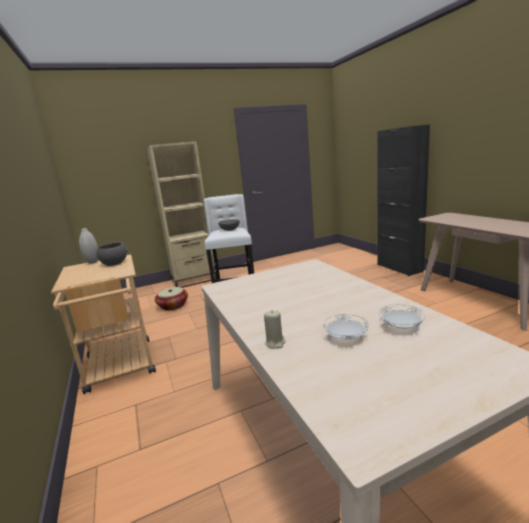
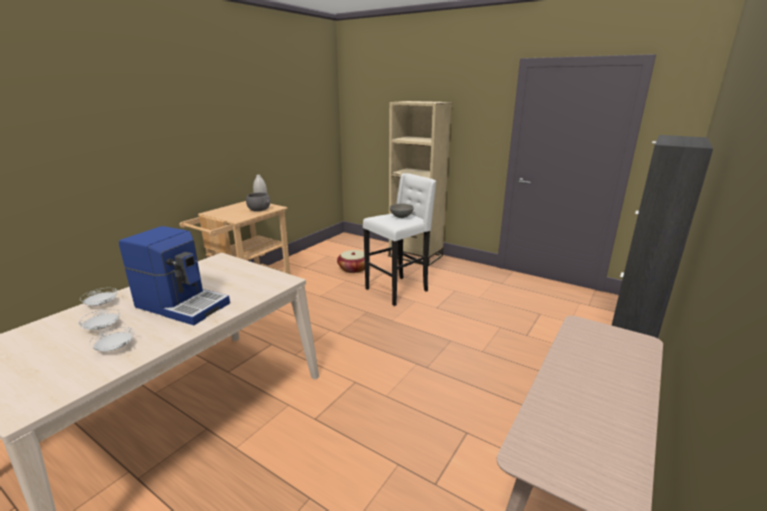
camera: 55 degrees right, 5 degrees up
(275, 343) = (102, 304): beige candle -> white plate
(322, 300) = (183, 304): none -> coffee machine

